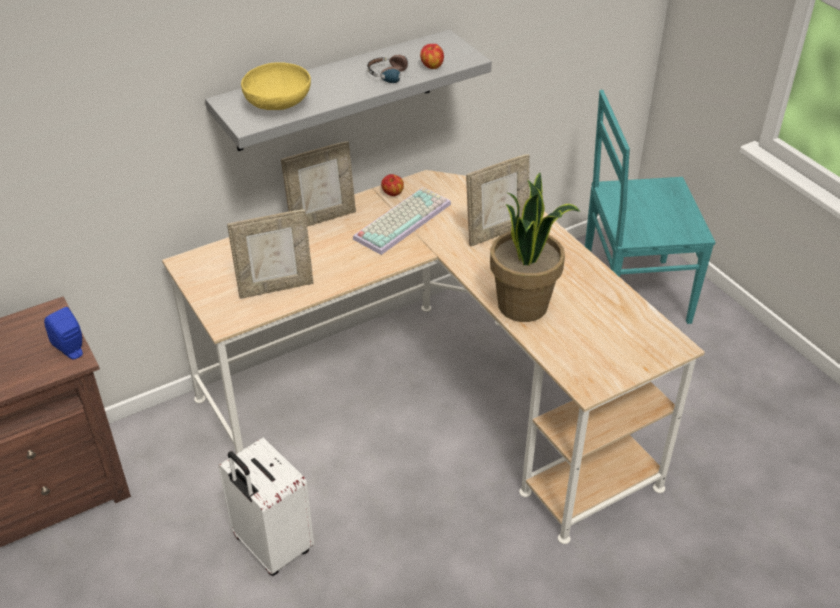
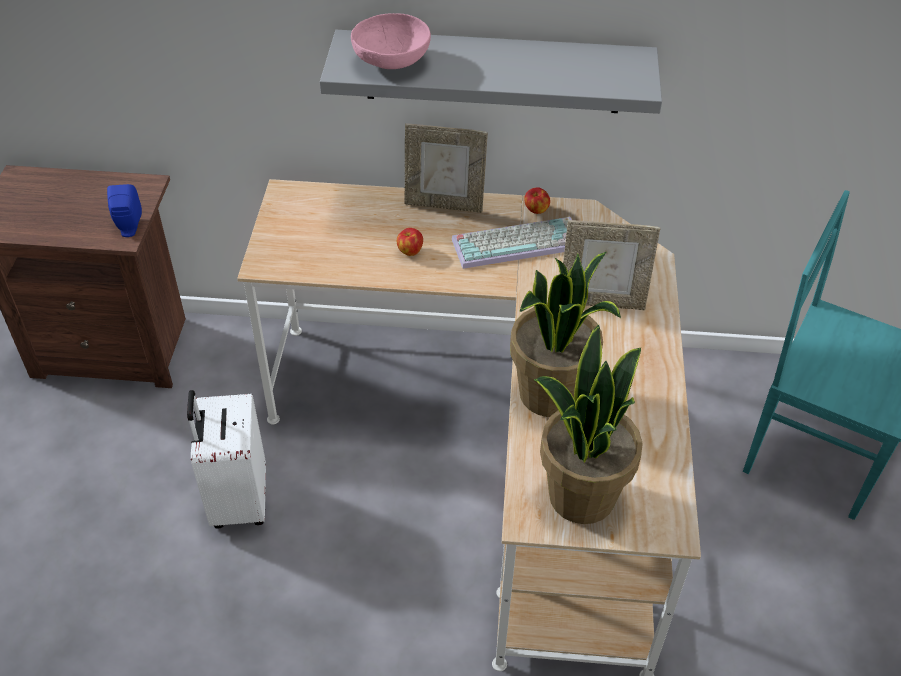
camera: 35 degrees right, 5 degrees up
(275, 287) = (336, 253): picture frame -> none
(278, 105) = (391, 63): yellow bowl -> pink bowl
(395, 75) = (539, 77): headphones -> none
(431, 66) = (588, 82): apple -> apple (410, 251)
(603, 355) = (580, 495): none -> potted plant

